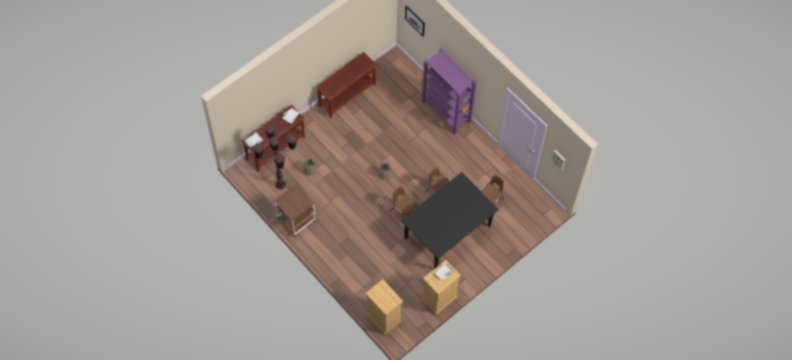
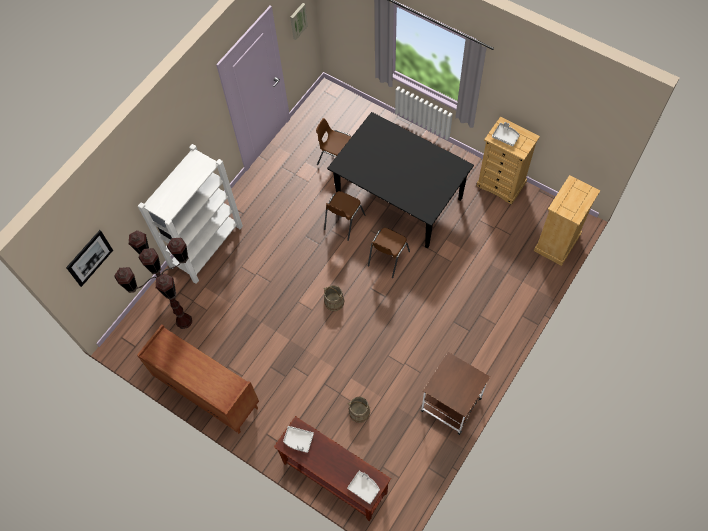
camera: 100 degrees left, 0 degrees up
(280, 184) = (399, 449): brown floor lamp -> brown floor lamp (184, 321)
(347, 95) = (208, 393): brown console table -> brown cabinet
(446, 111) = (206, 246): purple bookcase -> white bookcase

